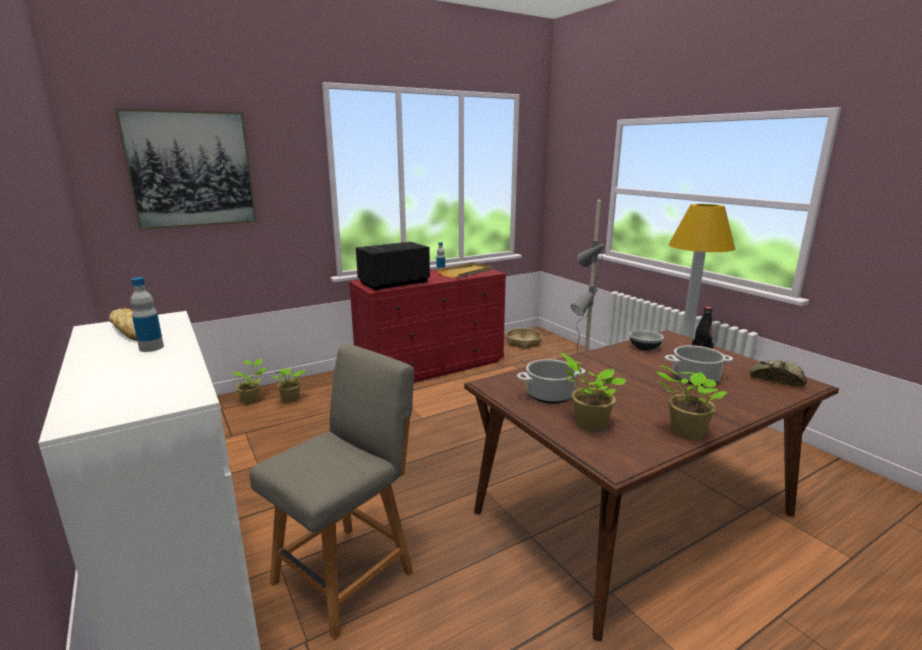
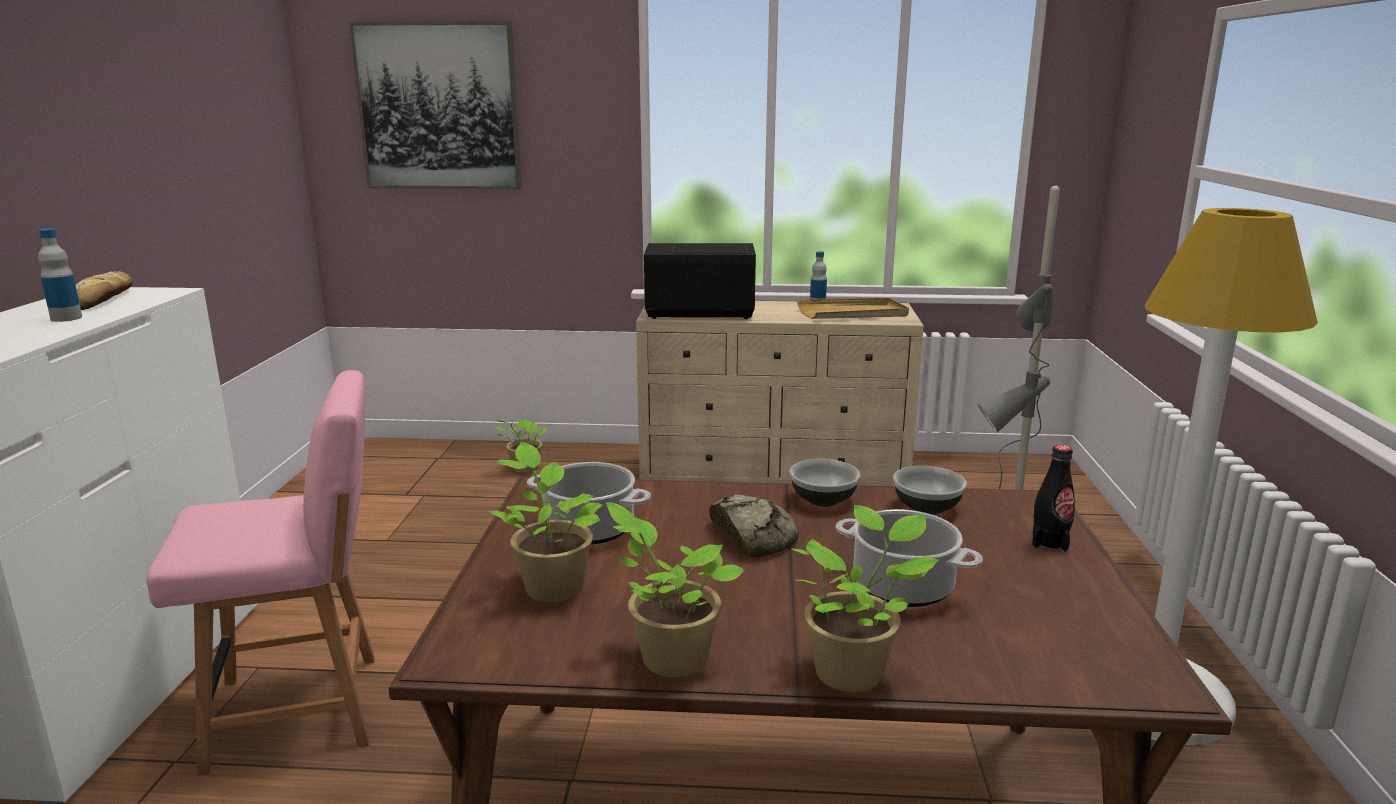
camera: 35 degrees right, 0 degrees up
(251, 400) = (481, 456): potted plant -> potted plant (853, 671)
(347, 574) = (303, 710): grey chair -> pink chair
(432, 367) = (775, 476): red dresser -> beige dresser
(523, 343) = (994, 478): basket -> none
(607, 355) = (824, 500): none -> bowl
(776, 379) = (1093, 647): bread -> bread (752, 535)

